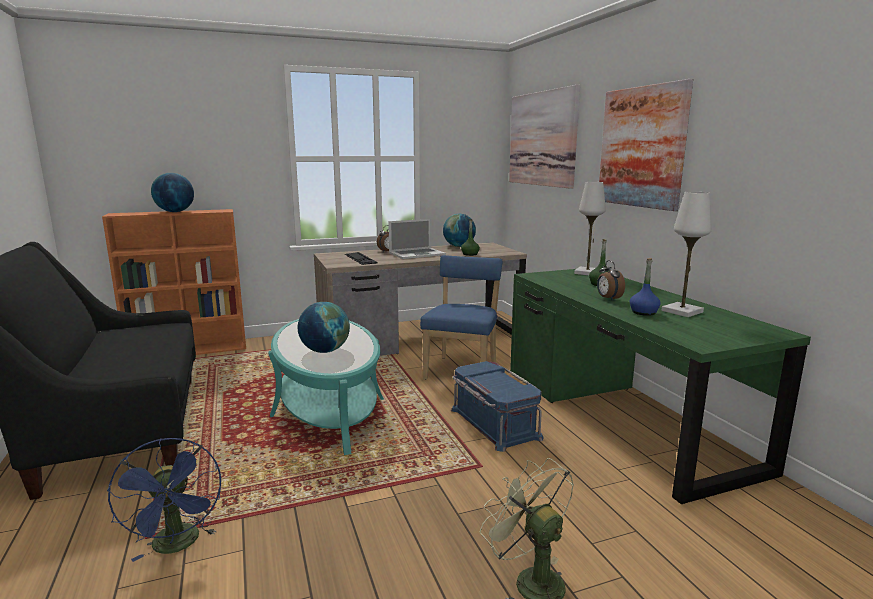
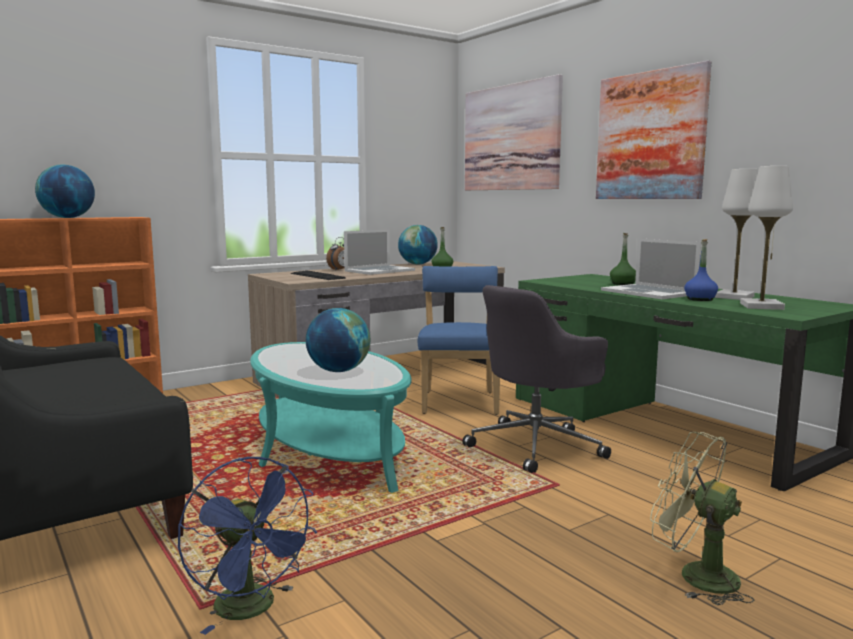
camera: 15 degrees left, 5 degrees down
(493, 423) = (537, 446): blue storage box -> grey office chair
(587, 273) = (594, 277): white table lamp -> white table lamp (761, 306)
(608, 298) = (648, 292): alarm clock -> laptop

